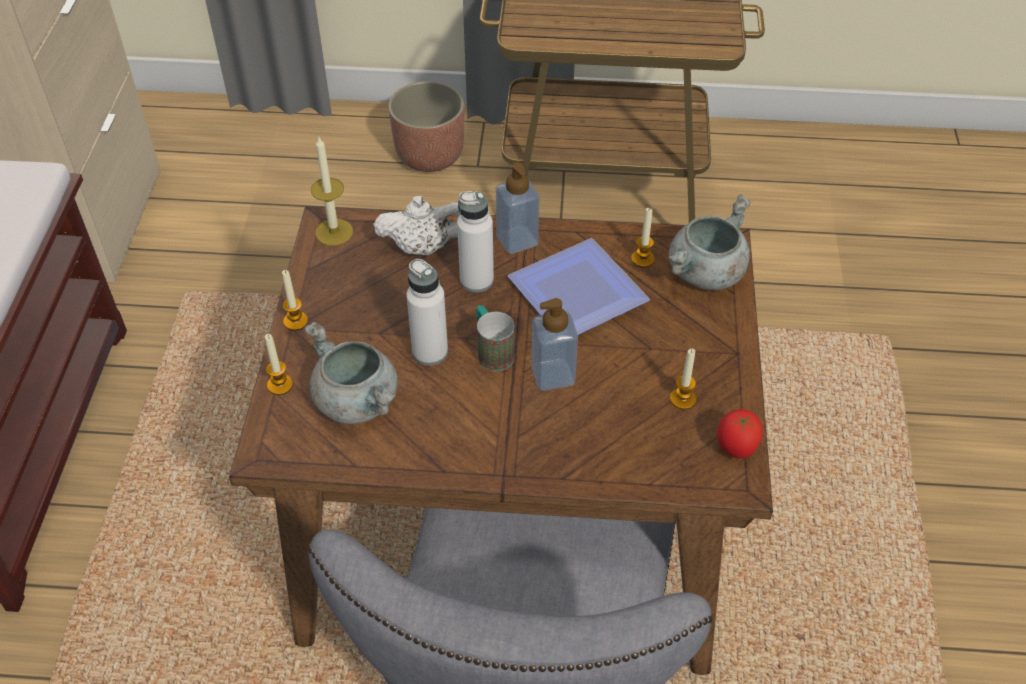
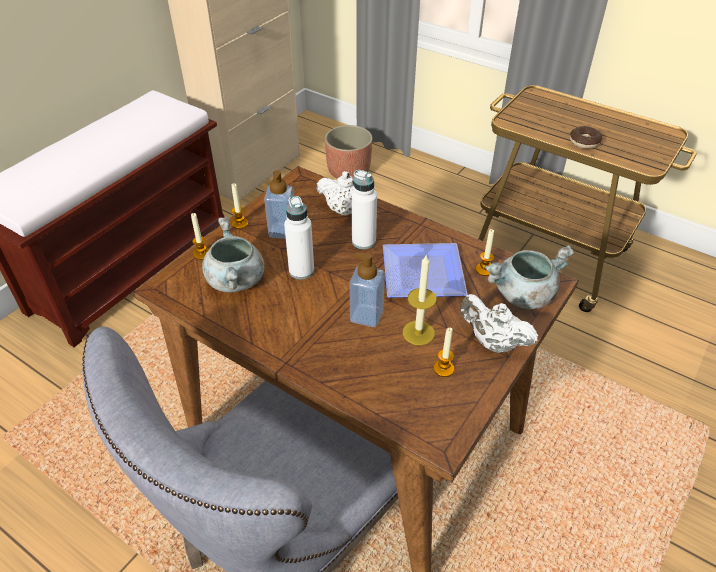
camera: 30 degrees right, 5 degrees down
(334, 232) = (301, 184): candle -> candle (418, 333)
(430, 155) = (454, 197): planter -> planter (349, 172)
(492, 351) = (339, 285): mug -> none
(517, 240) = (408, 228): soap dispenser -> soap dispenser (282, 231)
(631, 37) = (584, 142): none -> donut
(712, 344) = (493, 342): none -> white teapot
(735, 449) = (456, 419): tomato -> none

